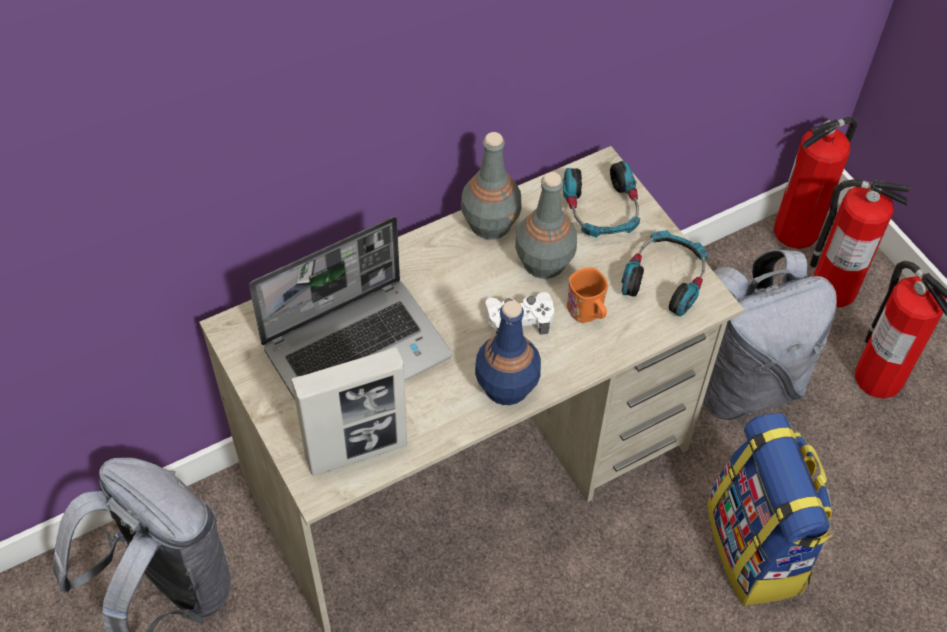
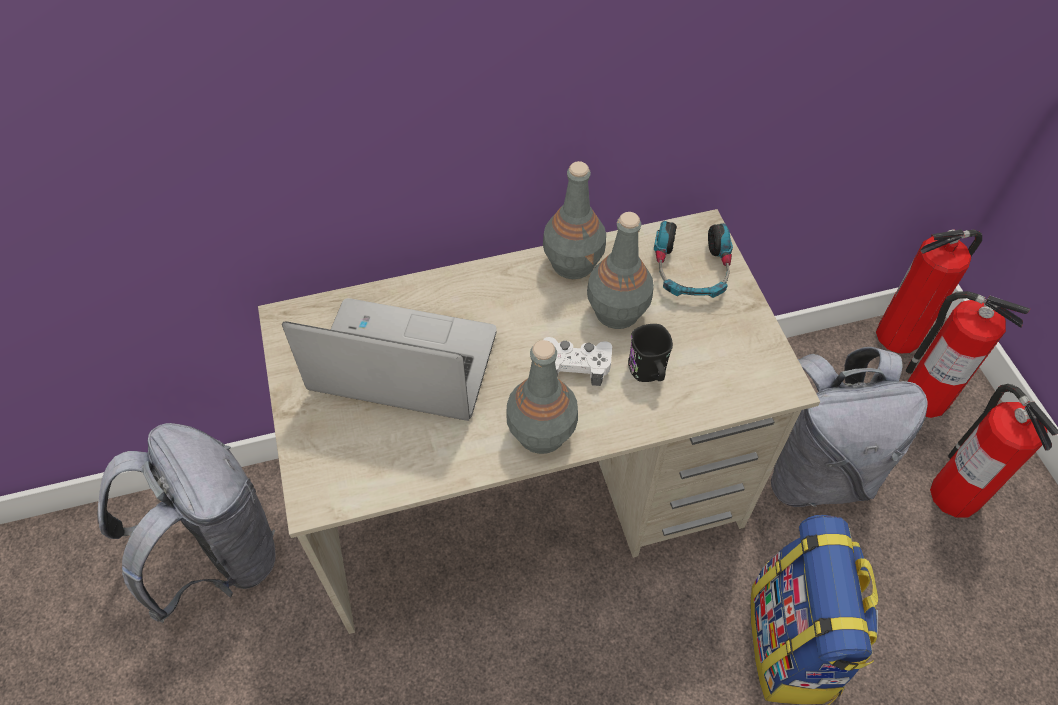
camera: 15 degrees right, 0 degrees up
(357, 451) = (365, 470): picture frame -> none
(358, 350) = (401, 364): laptop -> laptop turned 150 degrees counterclockwise
(506, 385) = (541, 432): blue bottle -> grey bottle
(588, 313) = (649, 372): orange mug -> black mug
(665, 279) = (740, 353): headphones -> none

